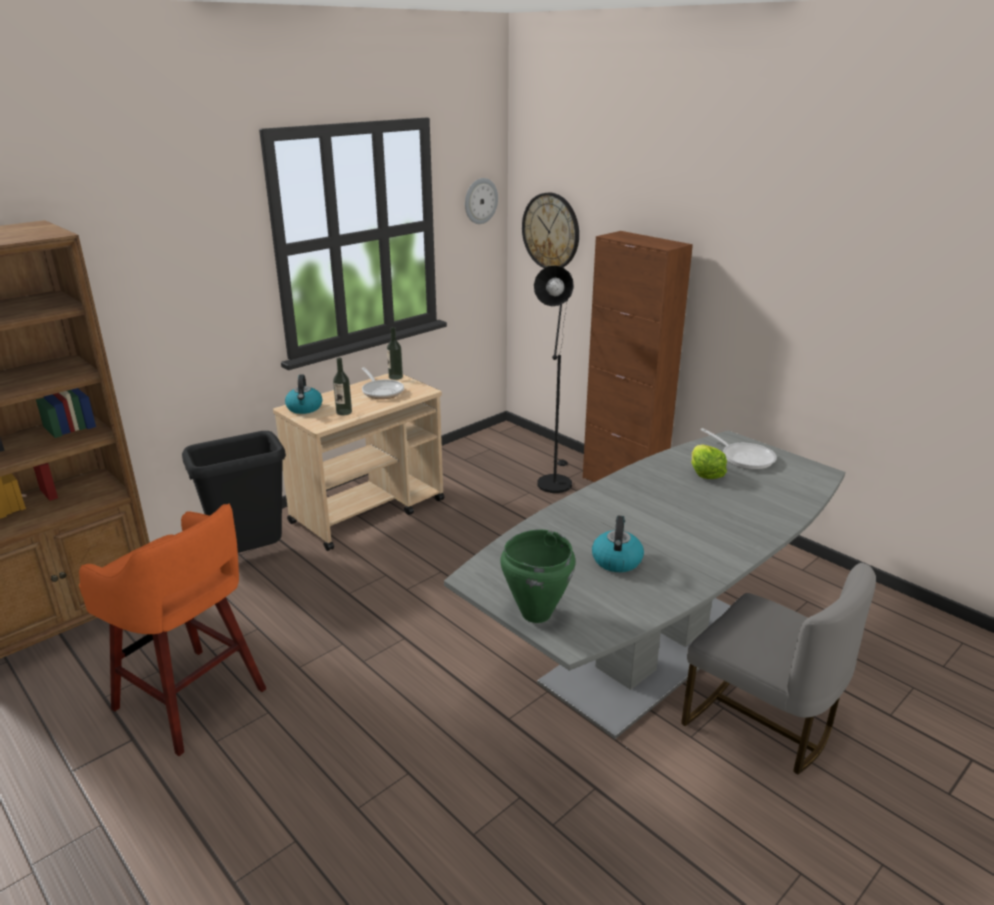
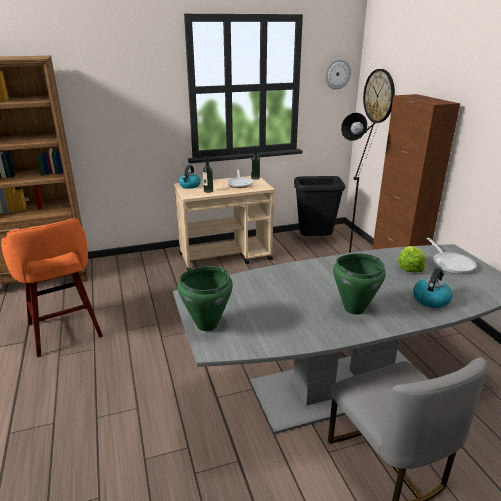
camera: 25 degrees right, 0 degrees up
(251, 556) = (148, 266): black trash can -> black trash can (315, 240)
(616, 560) = (291, 307): kettle -> kettle (431, 299)
(688, 543) = (353, 309): none -> green cooking pot

